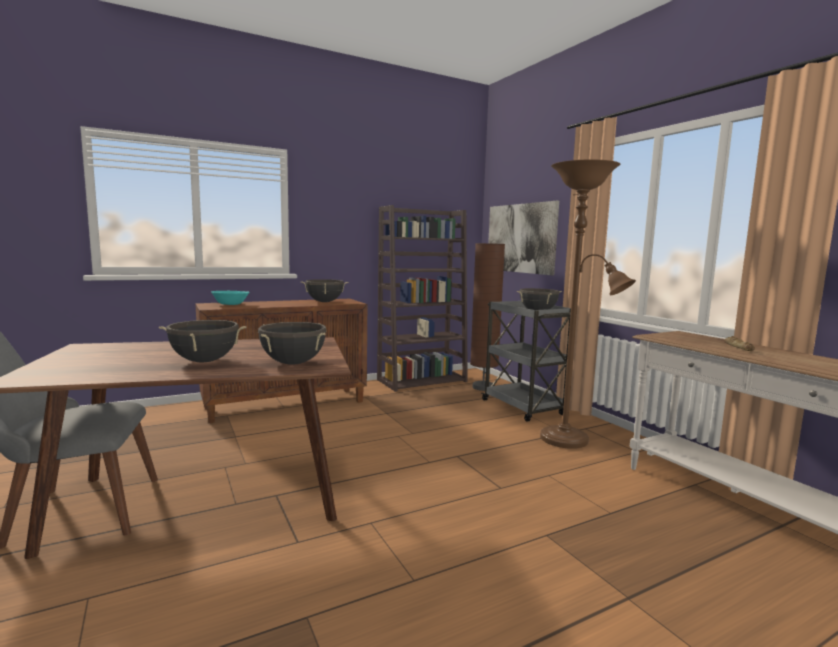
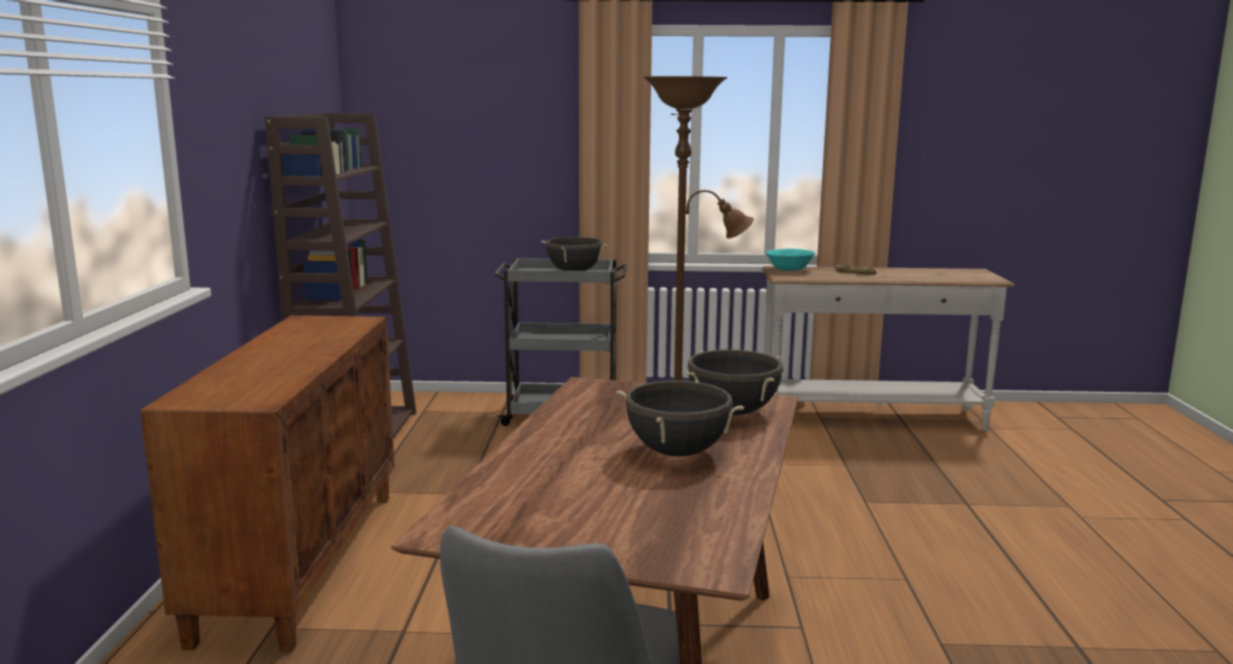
camera: 60 degrees left, 5 degrees up
(230, 304) = (230, 386): turquoise bowl -> turquoise bowl (790, 269)
(324, 302) = (317, 332): black cooking pot -> none
(483, 387) = (455, 411): brown floor lamp -> none
(520, 238) = (456, 158): picture -> none

